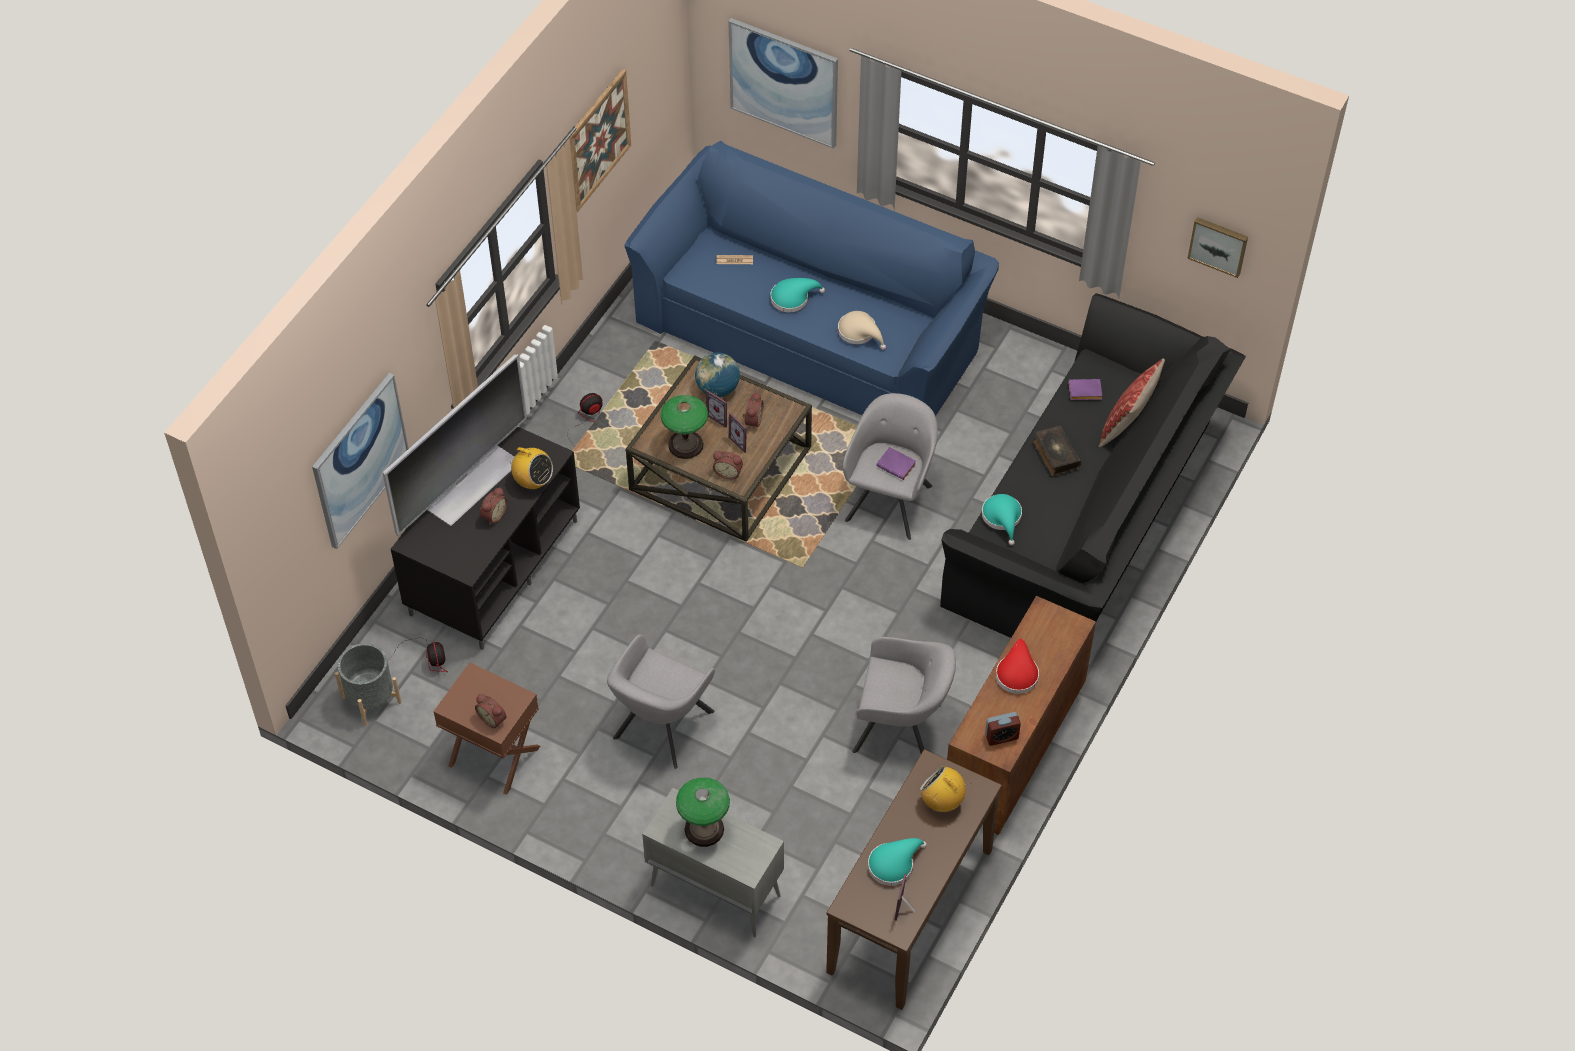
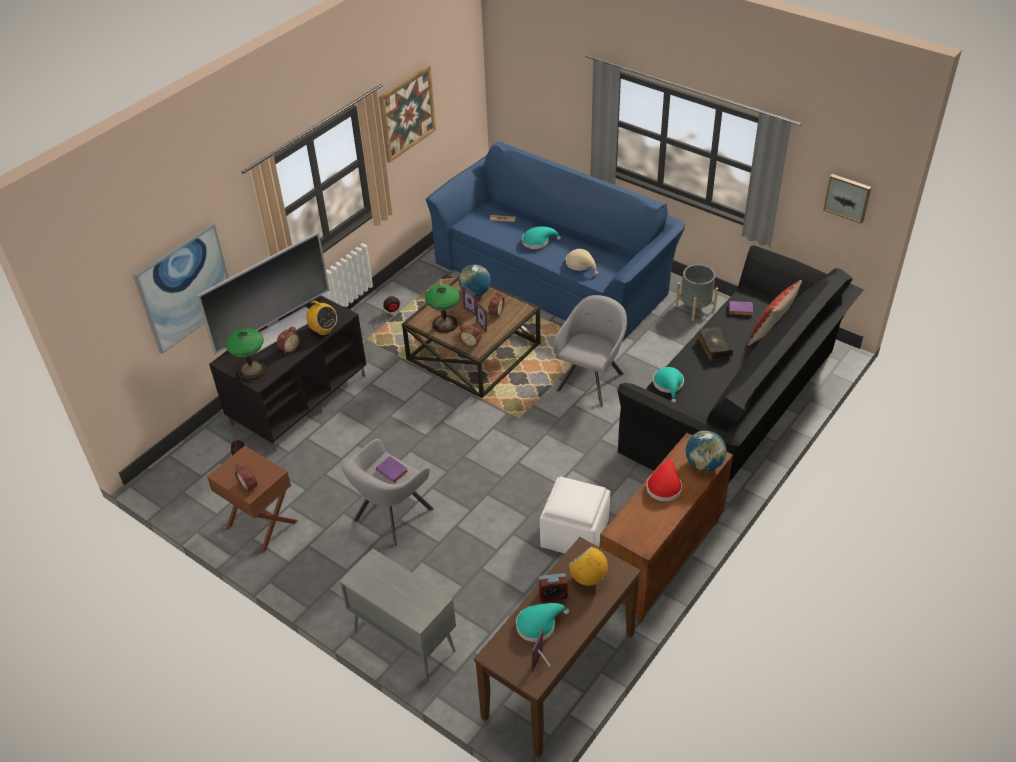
camera: 10 degrees right, 10 degrees down
(371, 699) = (185, 477): grey planter -> grey planter (695, 308)
(703, 829) = (389, 582): table lamp -> table lamp (251, 370)
(784, 82) = (544, 96): picture -> none
(897, 465) = (595, 348): purple book -> purple book (393, 471)
(902, 729) = (575, 535): grey armchair -> white ottoman
(1001, 737) = (645, 532): alarm clock -> alarm clock (553, 595)
(1061, 638) = (704, 464): none -> globe

